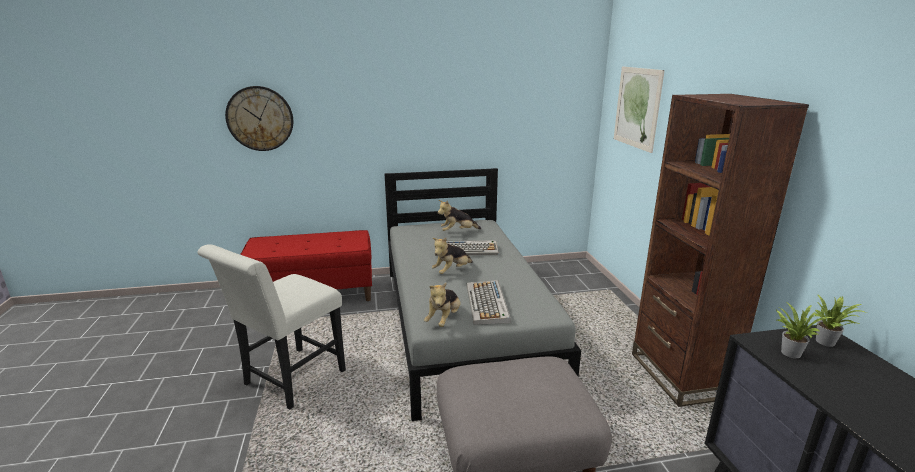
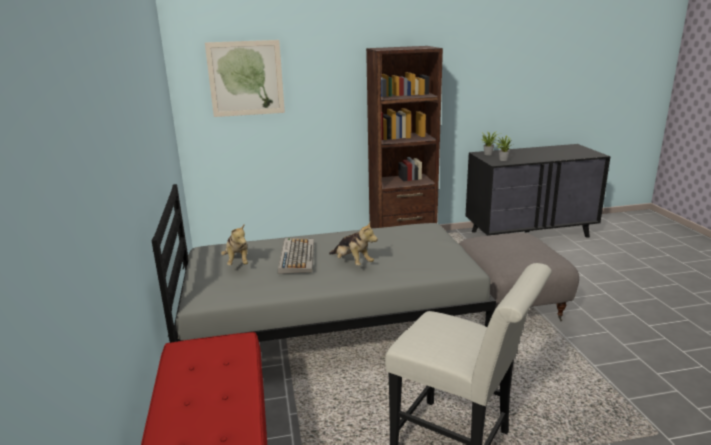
camera: 90 degrees left, 0 degrees up
(260, 118) = (67, 219): wall clock -> none
(444, 319) = (451, 263): plush toy -> none
(487, 303) = (419, 246): keyboard -> none

